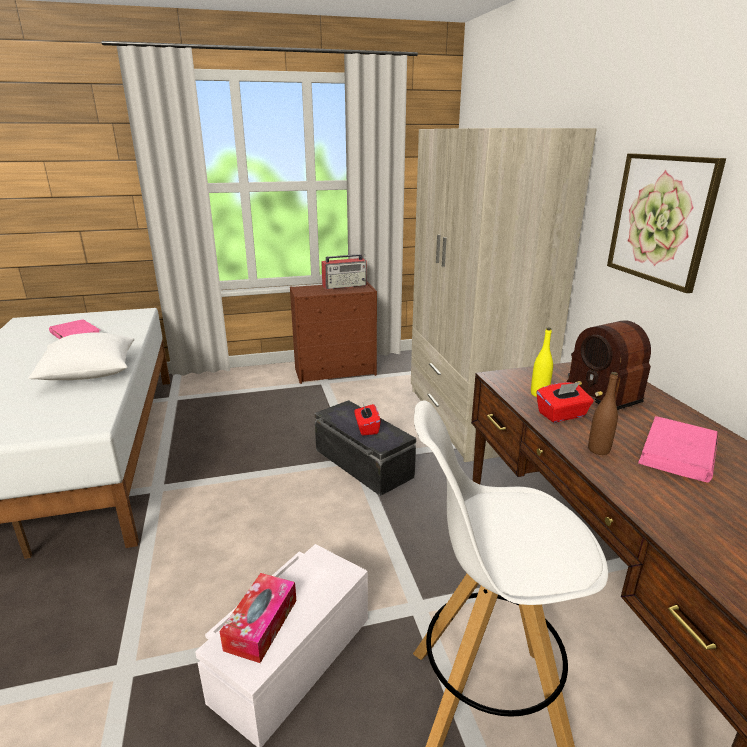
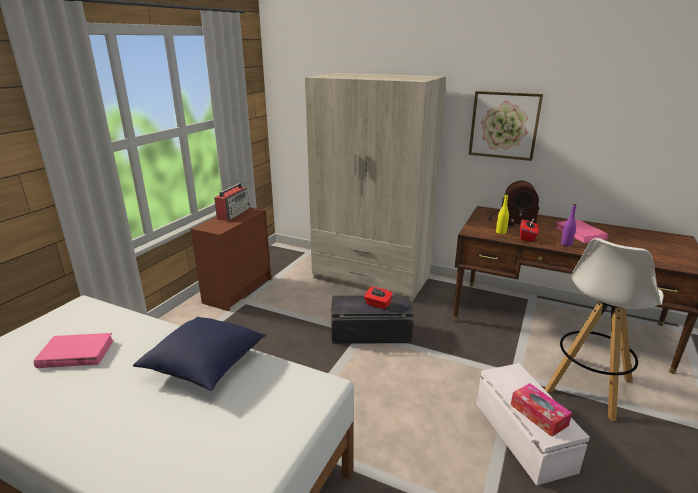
camera: 50 degrees left, 0 degrees up
(89, 373) = (205, 366): white pillow -> blue pillow
(598, 450) = (566, 244): brown bottle -> purple bottle

